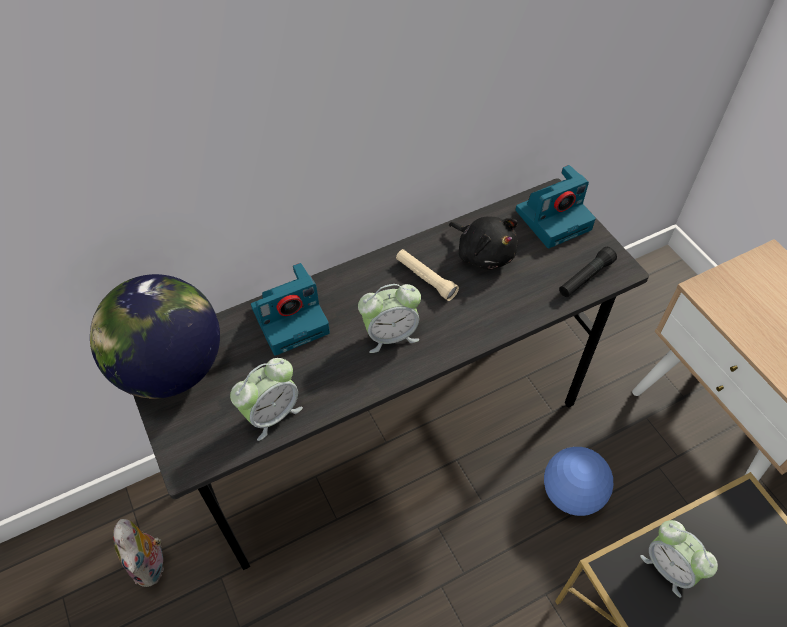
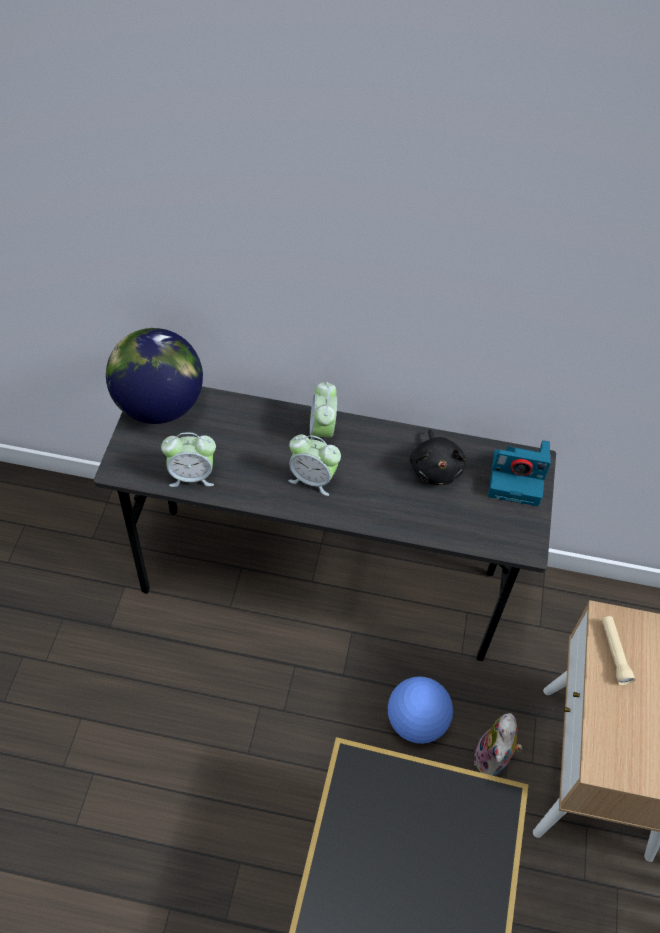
camera: 35 degrees right, 0 degrees up
(151, 565) = (90, 545): plush toy -> plush toy (493, 759)
(291, 319) = (259, 424): camera -> none
(425, 279) = (375, 458): beige flashlight -> beige flashlight (614, 653)
(585, 278) = (493, 536): black flashlight -> none
(669, 567) = (394, 791): alarm clock -> alarm clock (322, 431)

